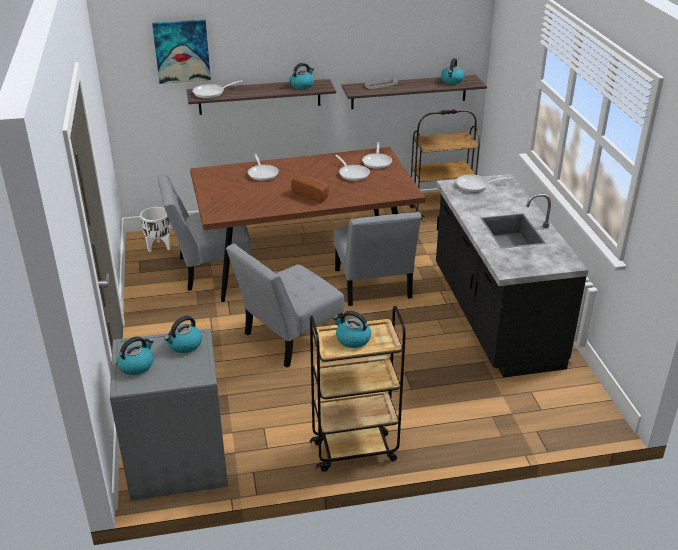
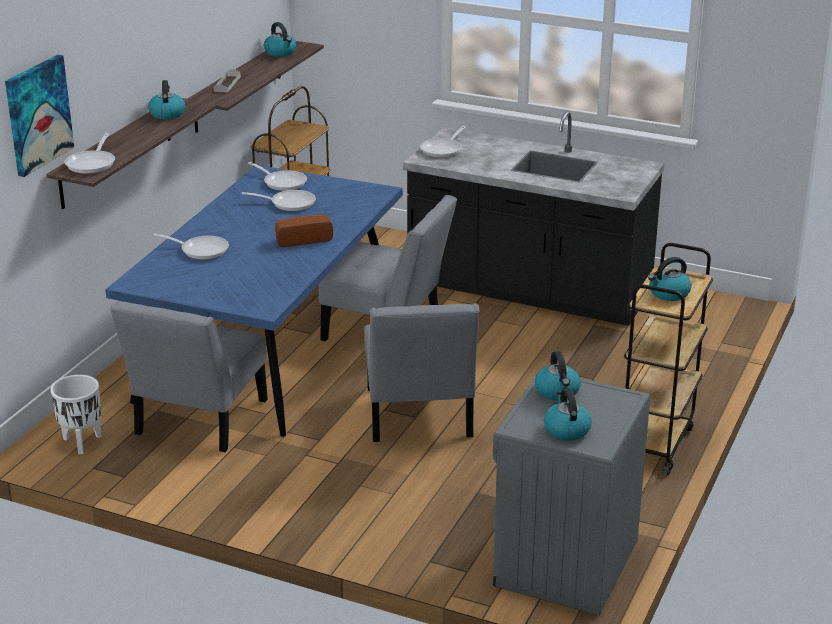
camera: 55 degrees left, 5 degrees down
(306, 258) = (270, 349): brown dining table -> blue dining table

